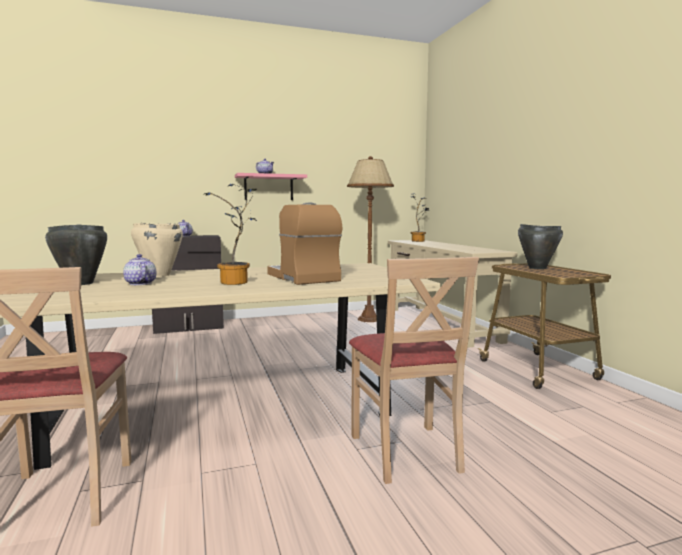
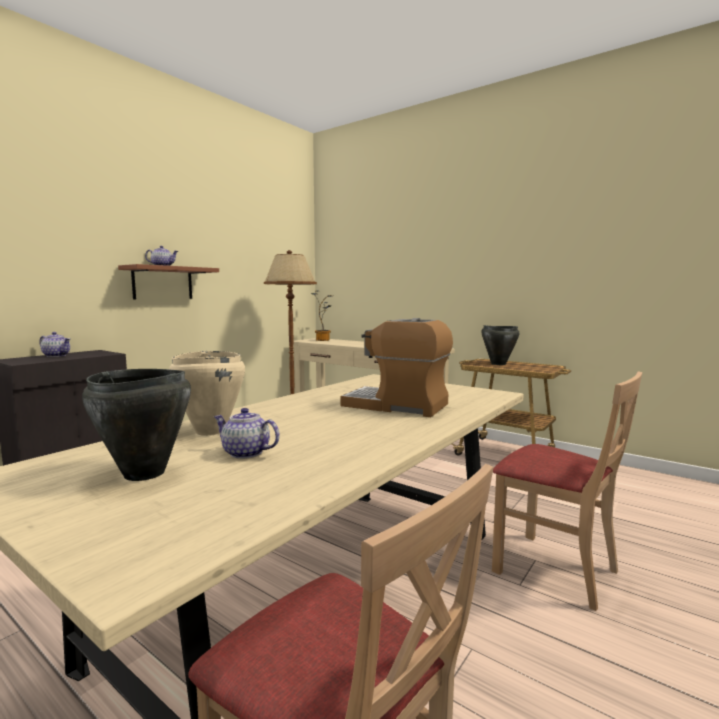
camera: 35 degrees left, 0 degrees up
(236, 283) = (362, 427): potted plant -> none
(268, 187) = (162, 283): pink shelf -> brown shelf

